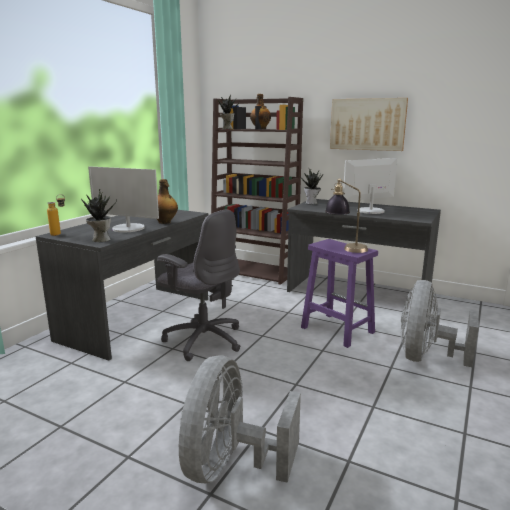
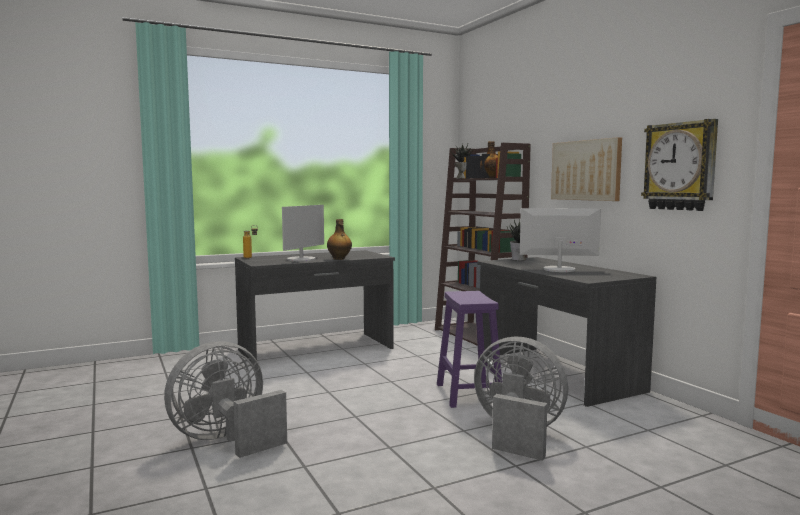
camera: 35 degrees right, 10 degrees down
(100, 240) = (264, 262): potted plant -> none
(128, 228) = (302, 259): monitor -> monitor turned 120 degrees counterclockwise
(203, 340) = (338, 372): grey office chair -> none
(345, 248) = (469, 297): table lamp -> none
(426, 357) = (517, 434): grey fan -> grey fan turned 60 degrees clockwise
(465, 124) = (680, 166): none -> wall clock

